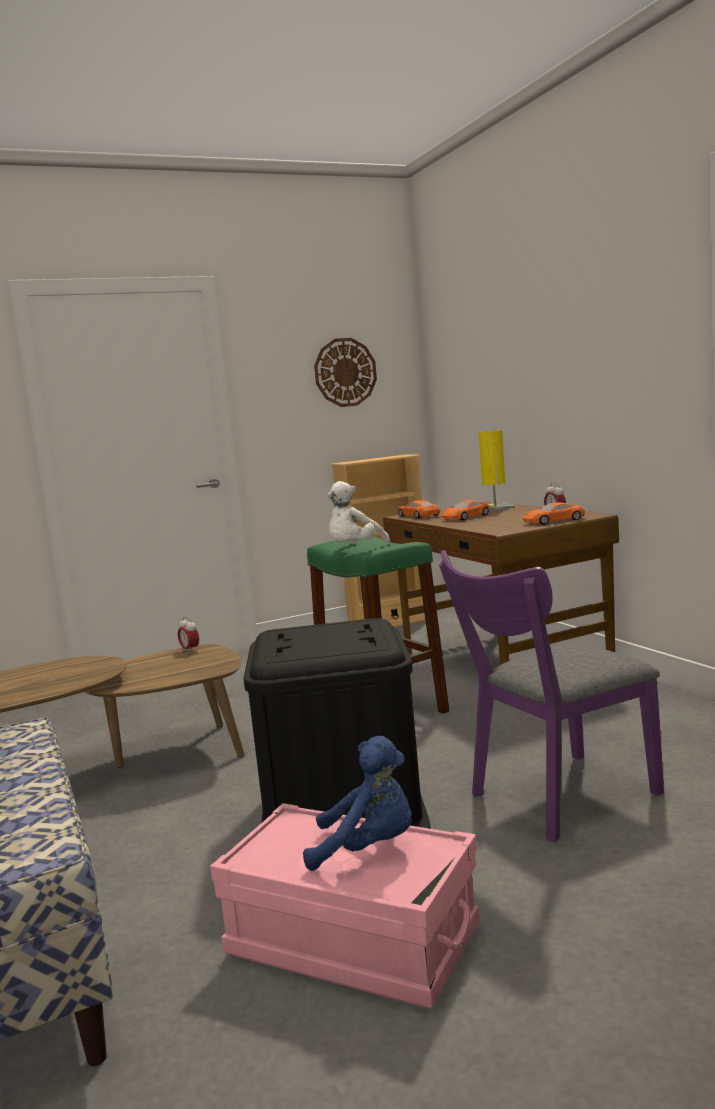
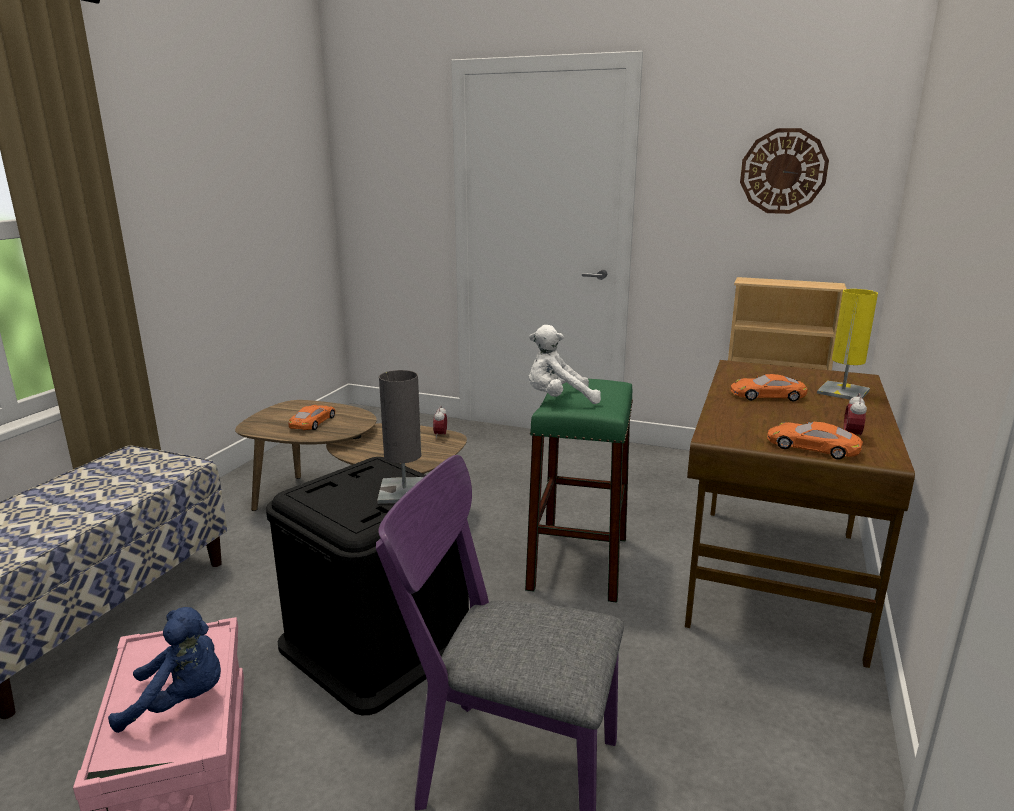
camera: 45 degrees right, 10 degrees up
(352, 629) = (404, 491): none -> grey table lamp
(368, 849) = (181, 701): blue plush toy -> blue plush toy turned 60 degrees counterclockwise
(418, 516) = (744, 372): orange toy car -> orange toy car (313, 422)

